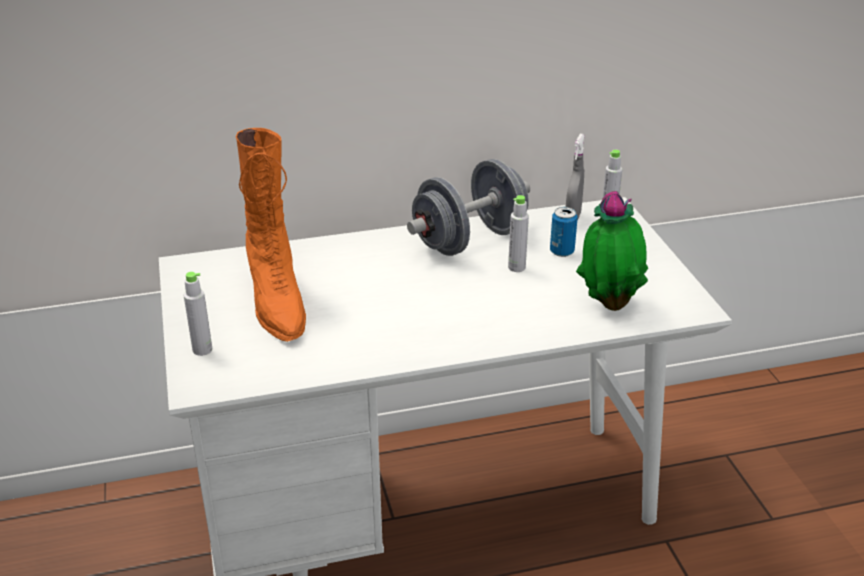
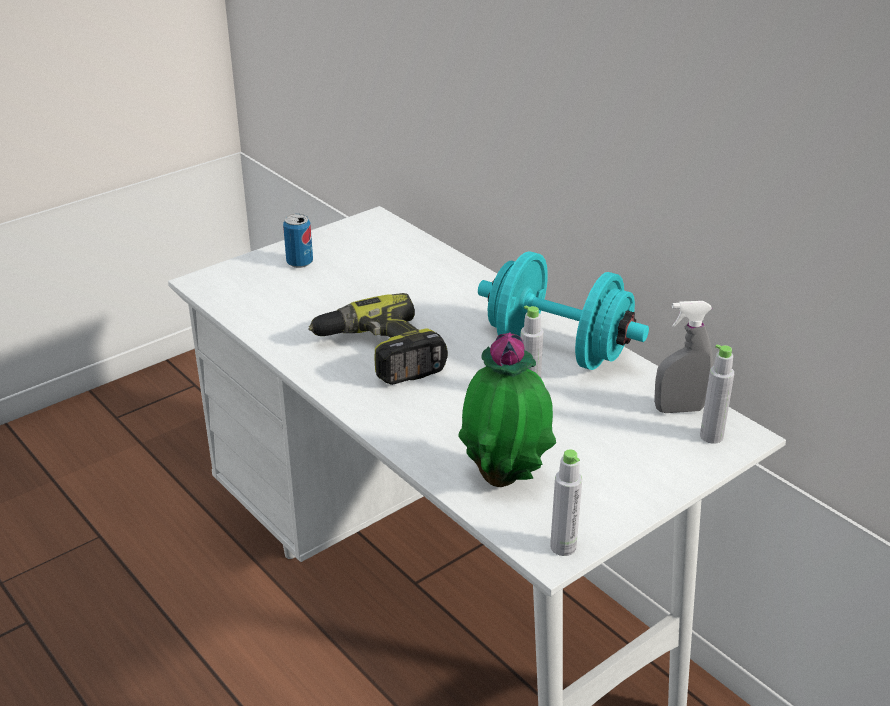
camera: 65 degrees right, 0 degrees up
(202, 349) = (256, 268): grey bottle -> grey bottle (563, 547)
(276, 303) = (349, 279): orange boot -> none
(411, 317) = (379, 354): none -> power drill
(469, 240) = (558, 350): grey dumbbell -> turquoise dumbbell
(562, 251) = (593, 418): can -> can (299, 263)

